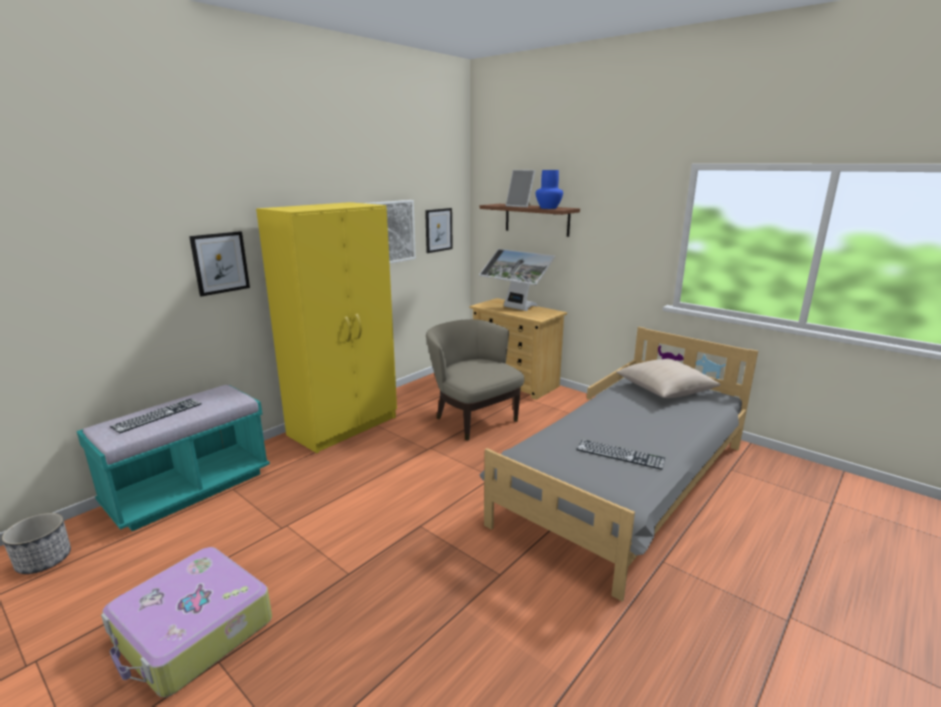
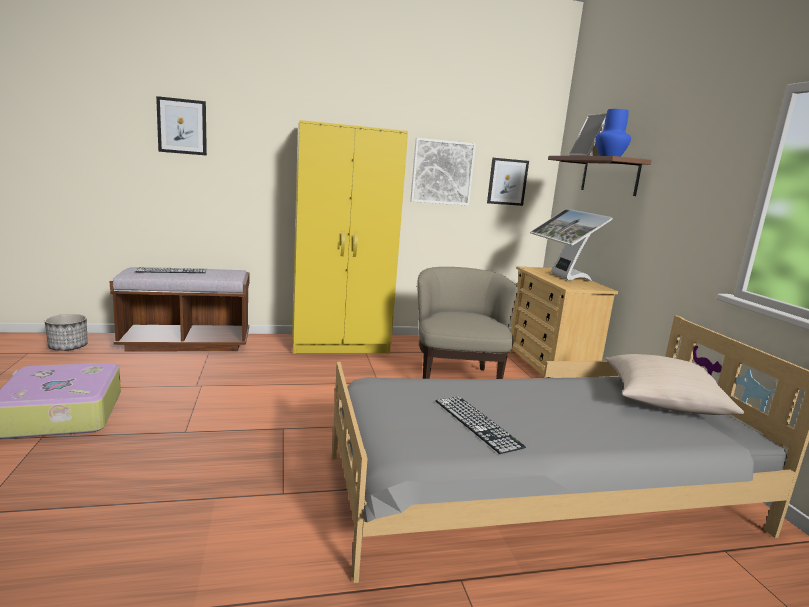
camera: 35 degrees right, 5 degrees down
(189, 489) = (186, 343): turquoise bench -> brown bench
(220, 263) = (260, 166): picture -> picture (182, 126)

